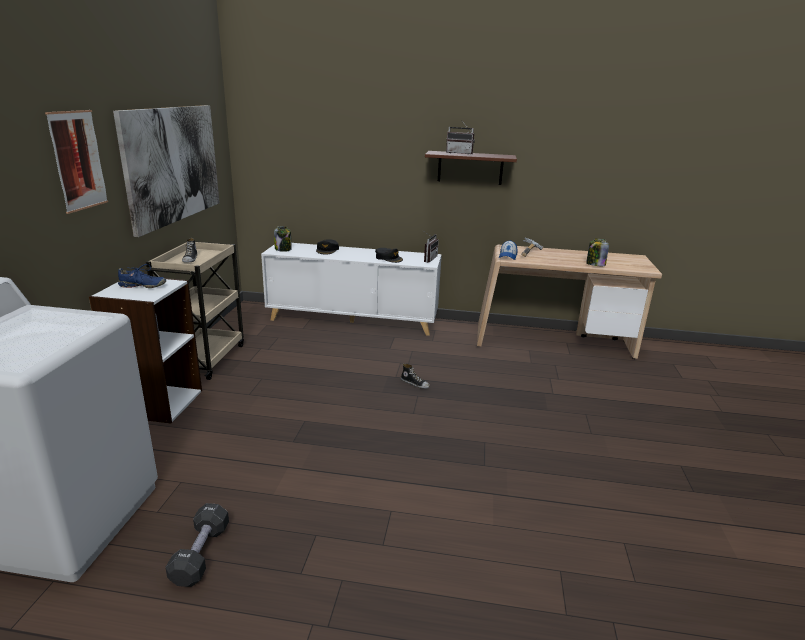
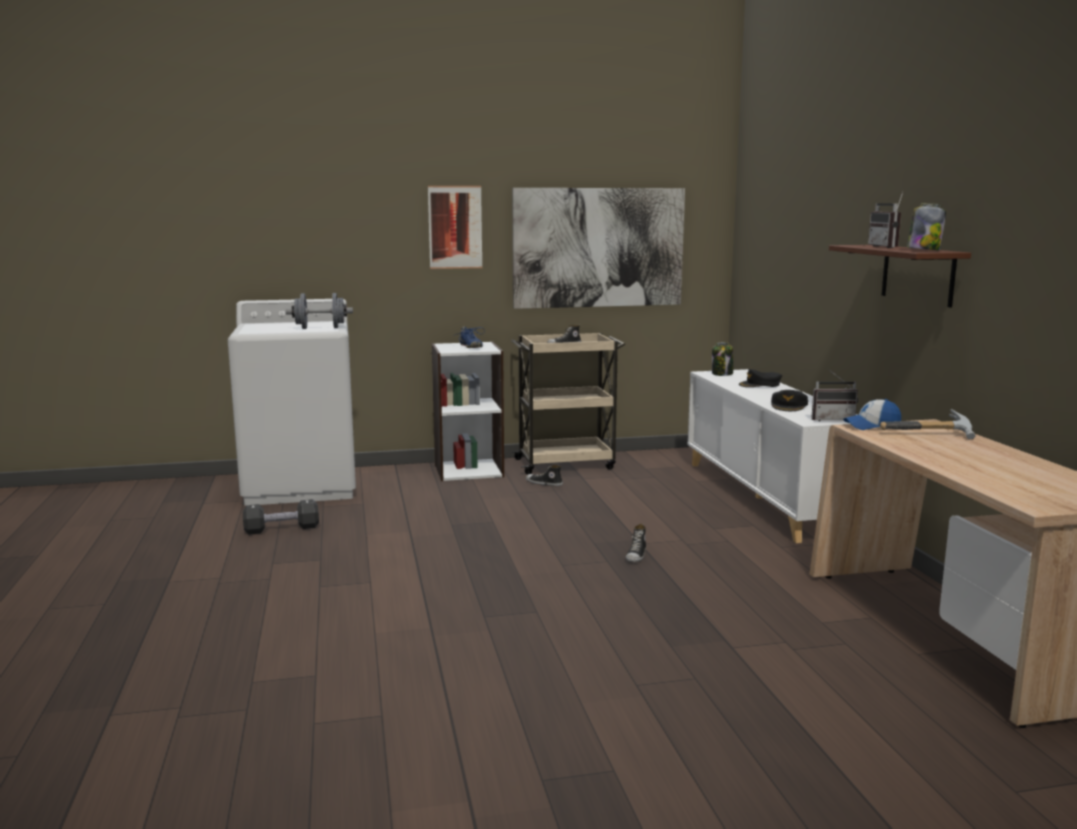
camera: 70 degrees right, 10 degrees down
(75, 321) = (320, 328): none -> grey dumbbell
(241, 378) = (544, 483): none -> shoe
(595, 264) = (963, 471): jar -> jar (923, 250)

